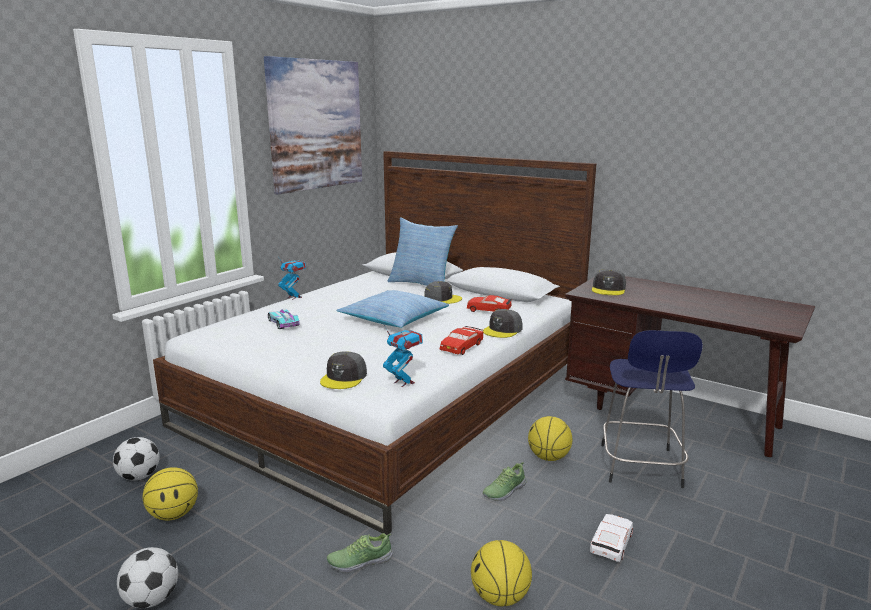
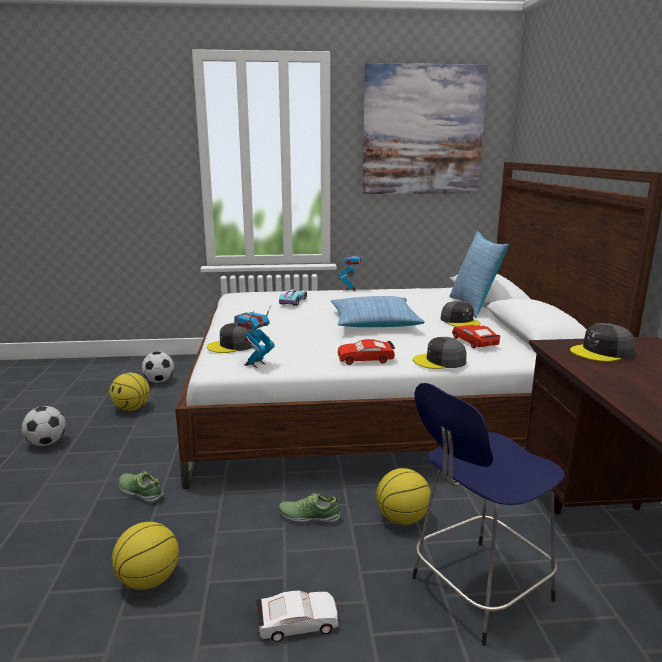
camera: 50 degrees right, 0 degrees up
(403, 382) = (255, 364): toy robot -> toy robot turned 150 degrees counterclockwise

